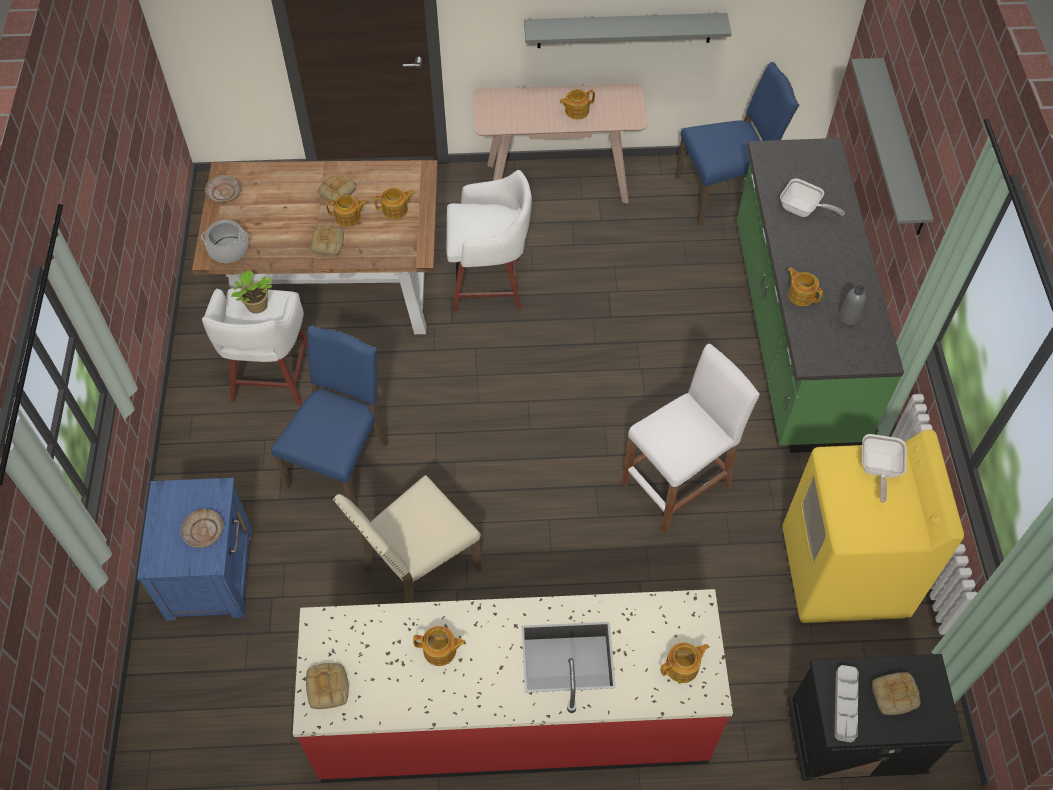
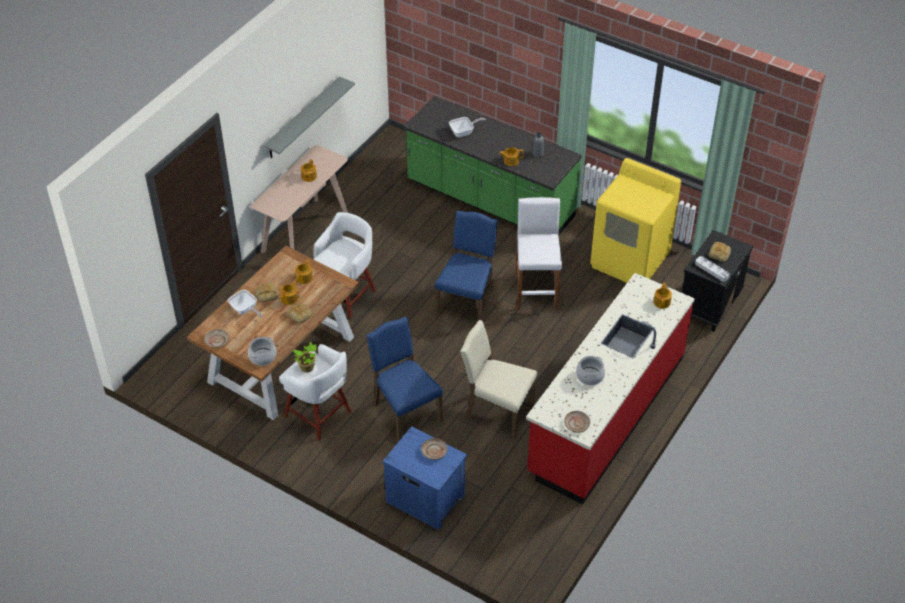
camera: 55 degrees left, 10 degrees down
(328, 688) = (577, 424): bread -> beige plate
(418, 569) = (497, 411): beige chair -> beige chair turned 120 degrees clockwise
(440, 651) = (590, 376): teapot -> cooking pot
(723, 192) = (379, 174): blue chair -> blue chair (466, 301)
(878, 470) = (625, 188): frying pan -> frying pan (245, 310)
(902, 148) = (481, 73): grey shelf -> none

